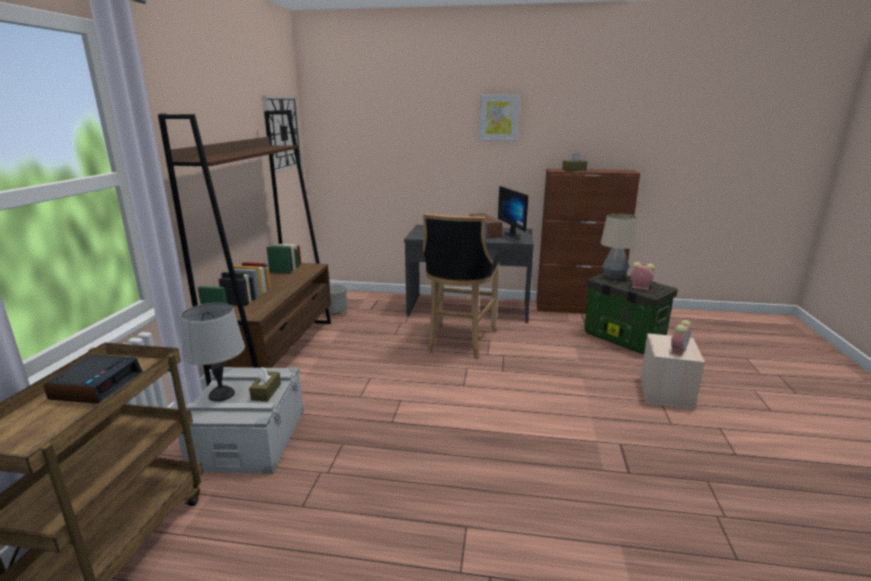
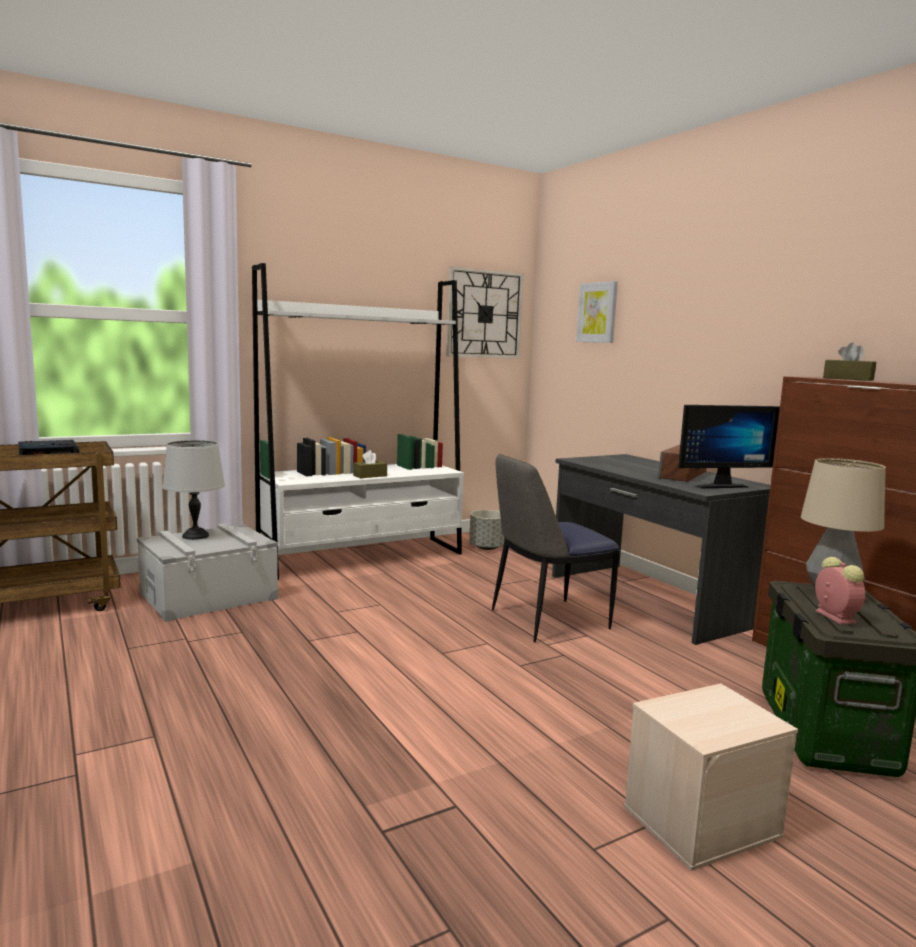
camera: 50 degrees right, 10 degrees down
(266, 392) = (216, 545): brown tissue box -> brown tissue box (370, 476)
(279, 353) = (363, 557): brown bookcase -> white bookcase
(459, 341) = (546, 620): black stool -> chair
(499, 118) = (748, 289): picture -> picture (597, 312)
(515, 235) = (718, 485): monitor -> monitor turned 135 degrees counterclockwise
(678, 350) = (700, 720): alarm clock -> none

